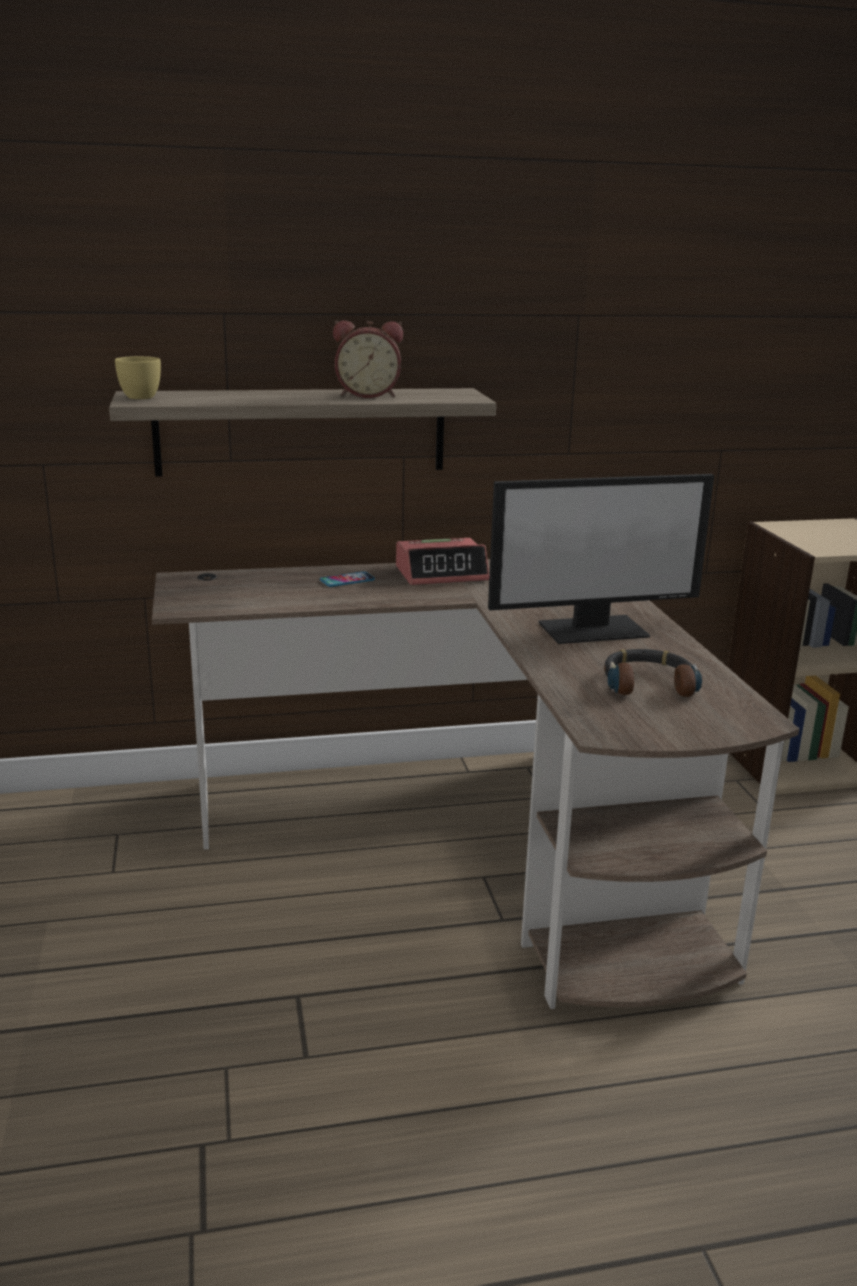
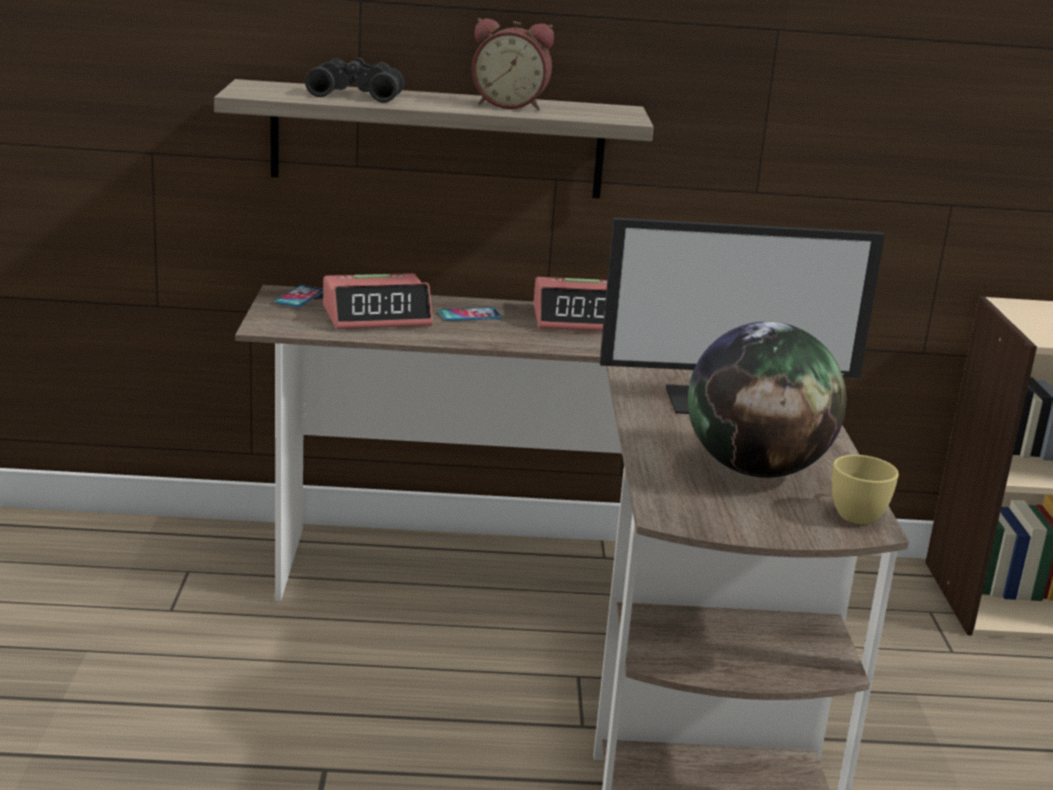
camera: 10 degrees right, 0 degrees up
(142, 396) = (258, 87): yellow cup -> yellow cup (858, 513)
(194, 580) = (299, 297): none -> phone
(232, 396) = (356, 95): none -> black binoculars
(269, 589) = (377, 316): none -> alarm clock
(648, 683) = (756, 469): headphones -> globe

